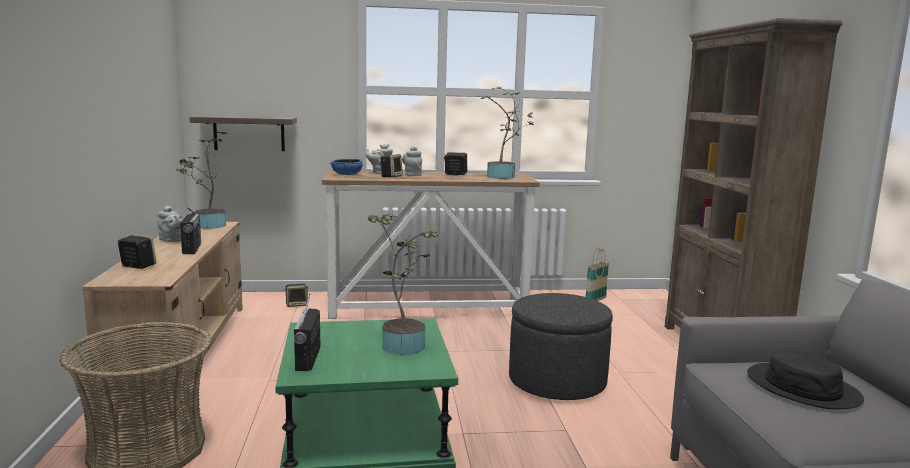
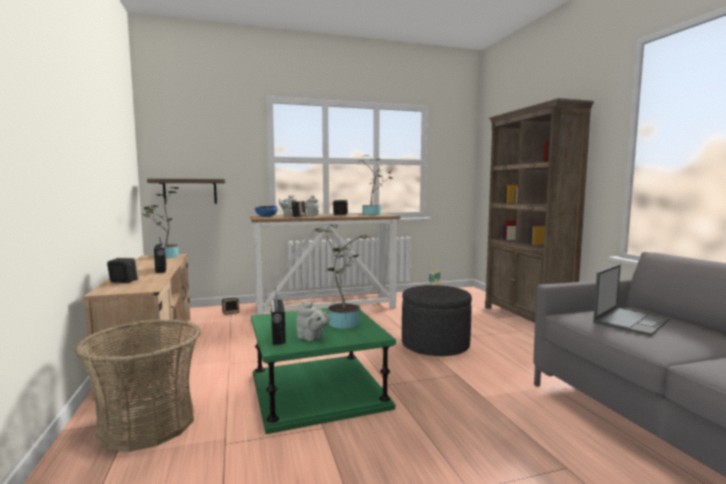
camera: 10 degrees left, 5 degrees down
(171, 240) = (141, 266): grey teapot -> grey teapot (312, 338)
(802, 388) = (631, 321): black hat -> laptop

